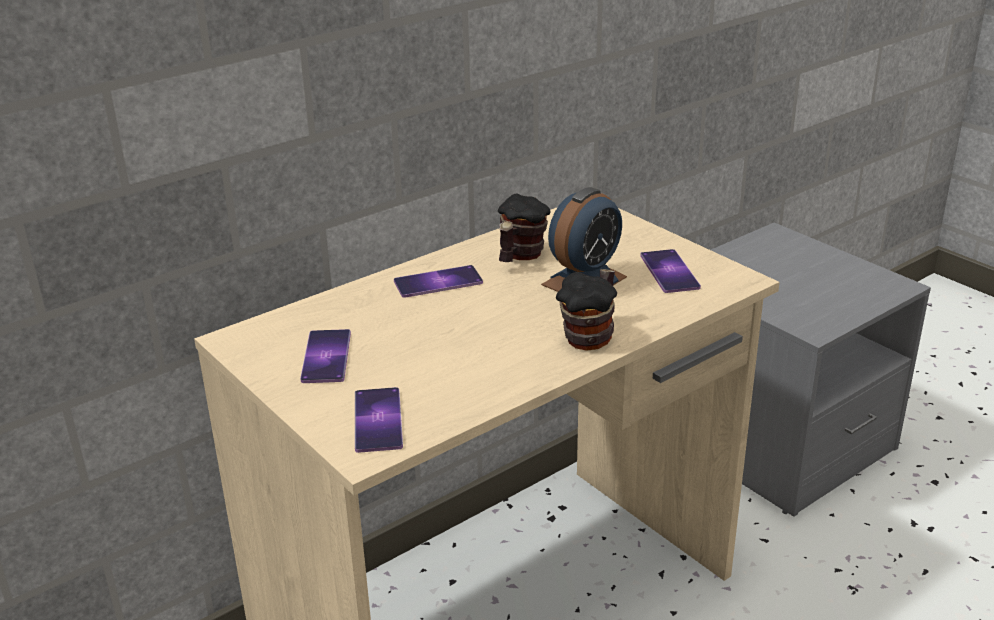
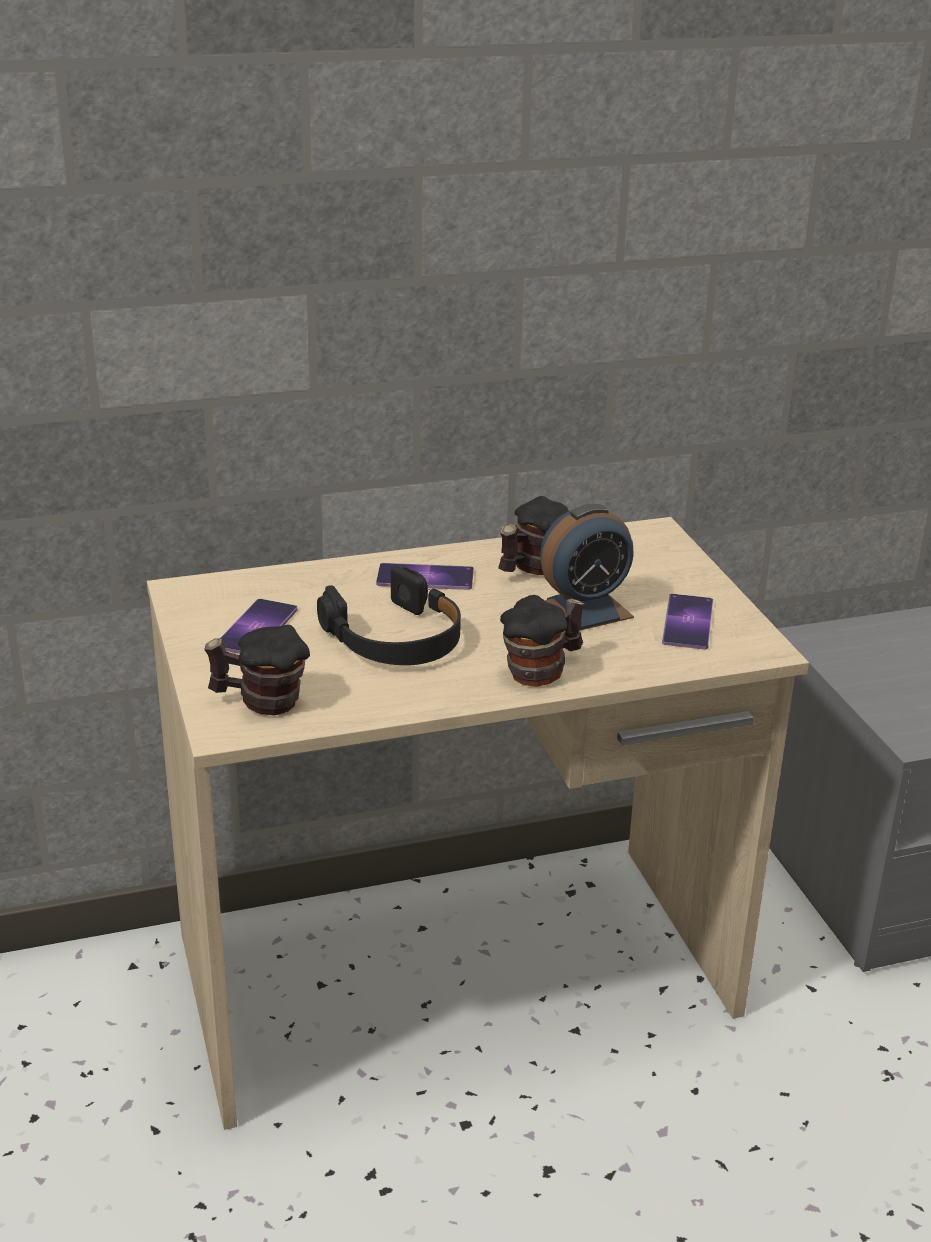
camera: 20 degrees right, 0 degrees up
(378, 420) = (260, 702): phone -> mug
(452, 337) = (395, 638): none -> black headphones

